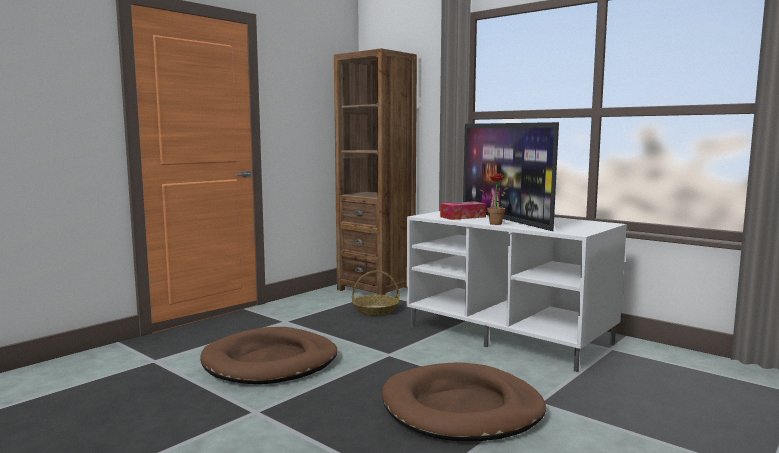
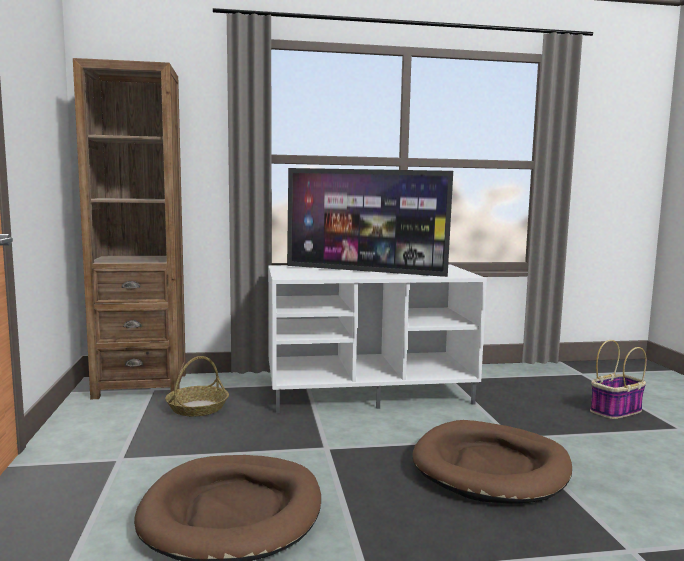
camera: 50 degrees left, 0 degrees up
(463, 217) = (324, 273): tissue box -> none
(492, 223) = (379, 276): potted plant -> none
(728, 432) = (615, 411): none -> basket

